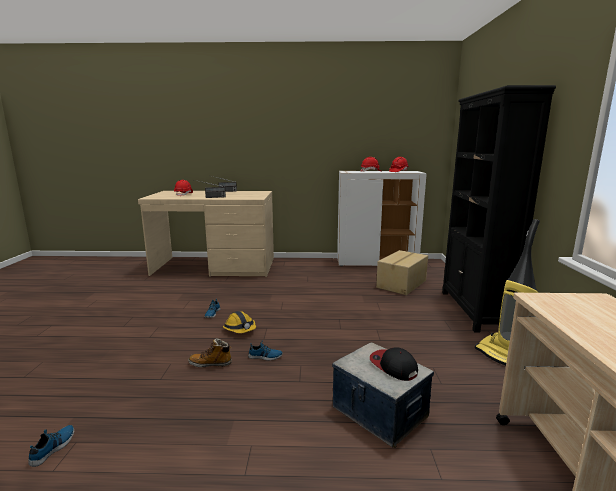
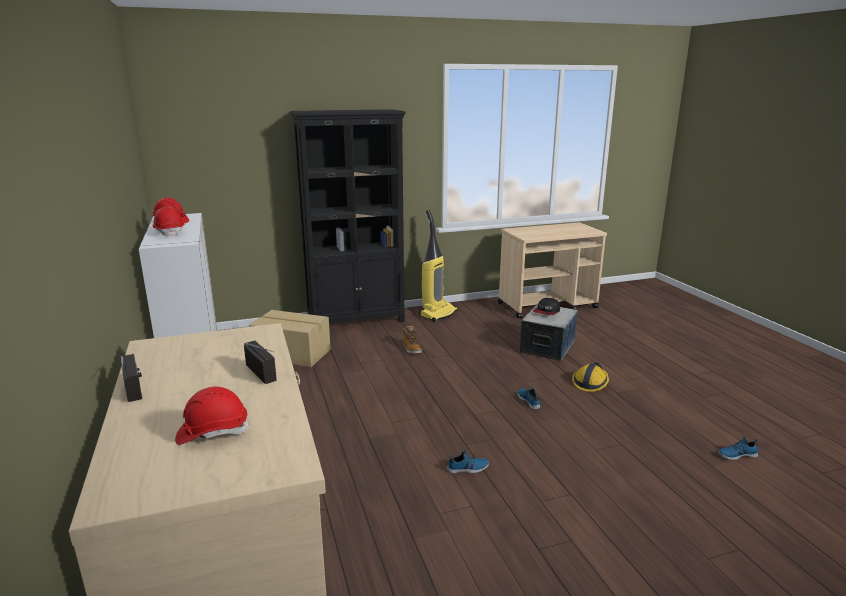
camera: 110 degrees left, 5 degrees up
(211, 363) = (570, 425): boot -> boot (411, 349)
(240, 329) = (491, 430): hard hat -> hard hat (590, 382)

